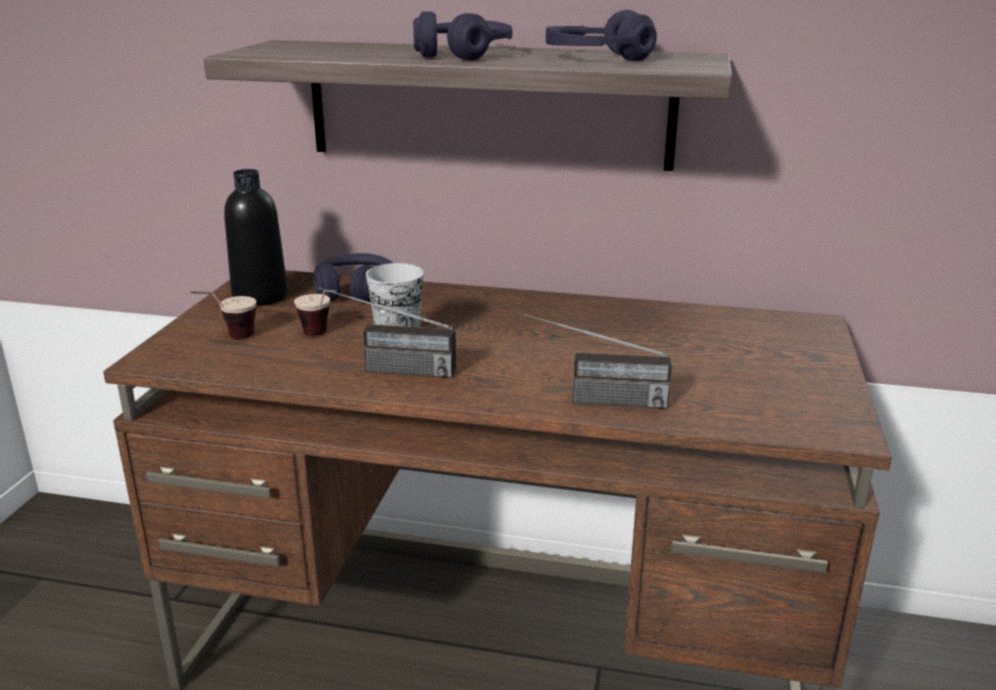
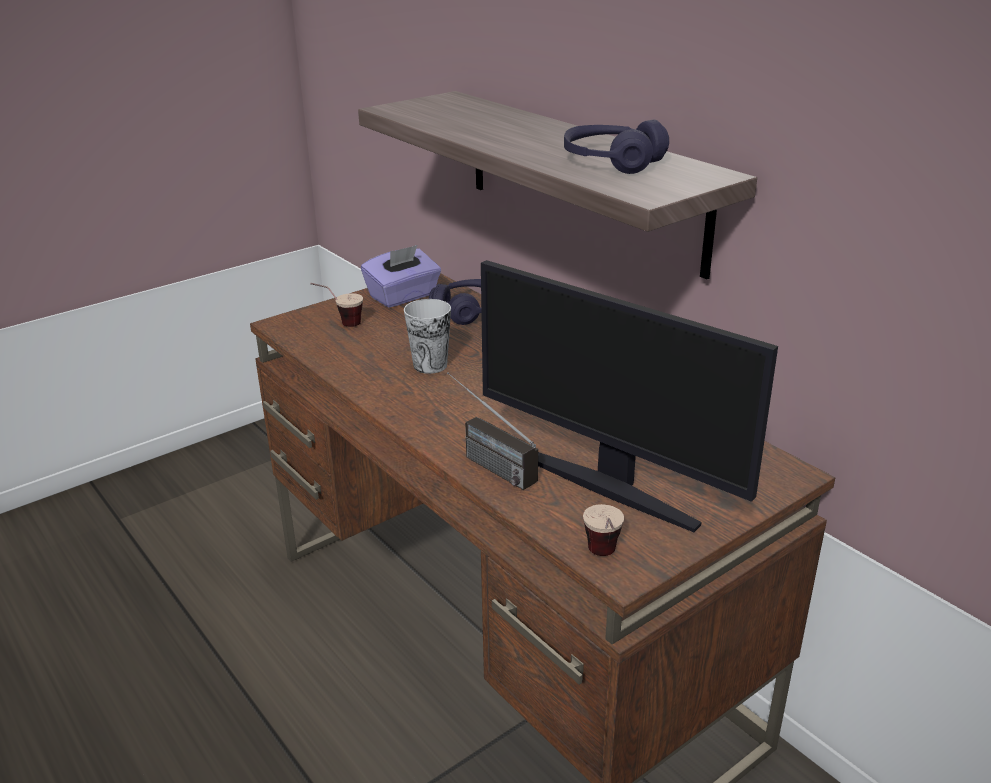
camera: 40 degrees right, 5 degrees up
(260, 296) = (403, 296): black bottle -> purple tissue box
(322, 336) = (394, 342): cup -> cup (604, 559)
(387, 369) = (393, 382): radio -> none
(463, 54) = (524, 137): purple headphones -> none
(723, 378) = (609, 486): none -> monitor

